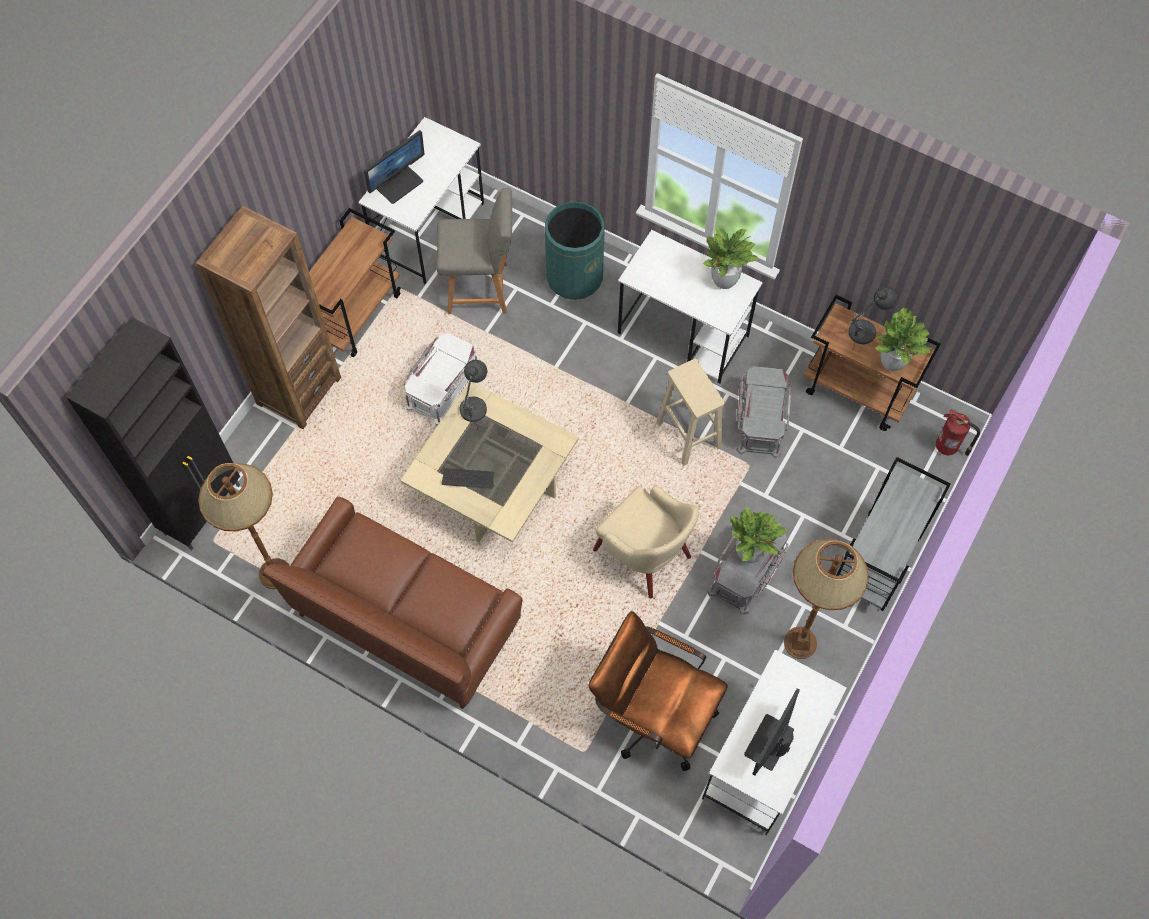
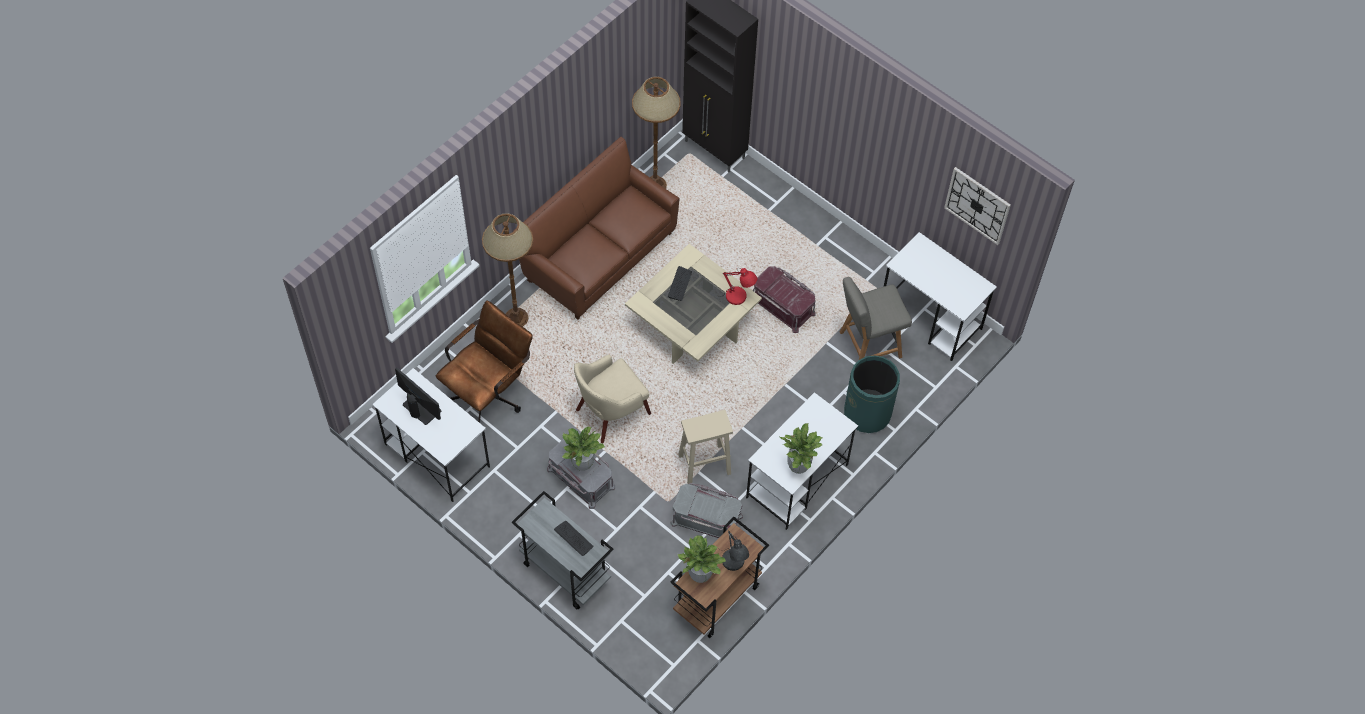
camera: 100 degrees right, 5 degrees down
(298, 391) = (798, 215): brown bookcase -> none
(355, 313) = (859, 259): brown cart -> none
(374, 78) = (977, 205): none -> wall clock
(399, 184) = (932, 260): monitor -> none
(442, 386) = (783, 306): white storage box -> red storage box
(475, 406) = (738, 297): grey table lamp -> red table lamp
(480, 288) = (868, 345): grey chair -> grey chair turned 60 degrees clockwise
(800, 643) = (514, 500): brown floor lamp -> brown floor lamp (516, 318)
(892, 509) = (573, 538): none -> keyboard
(948, 447) = (650, 655): fire extinguisher -> none

